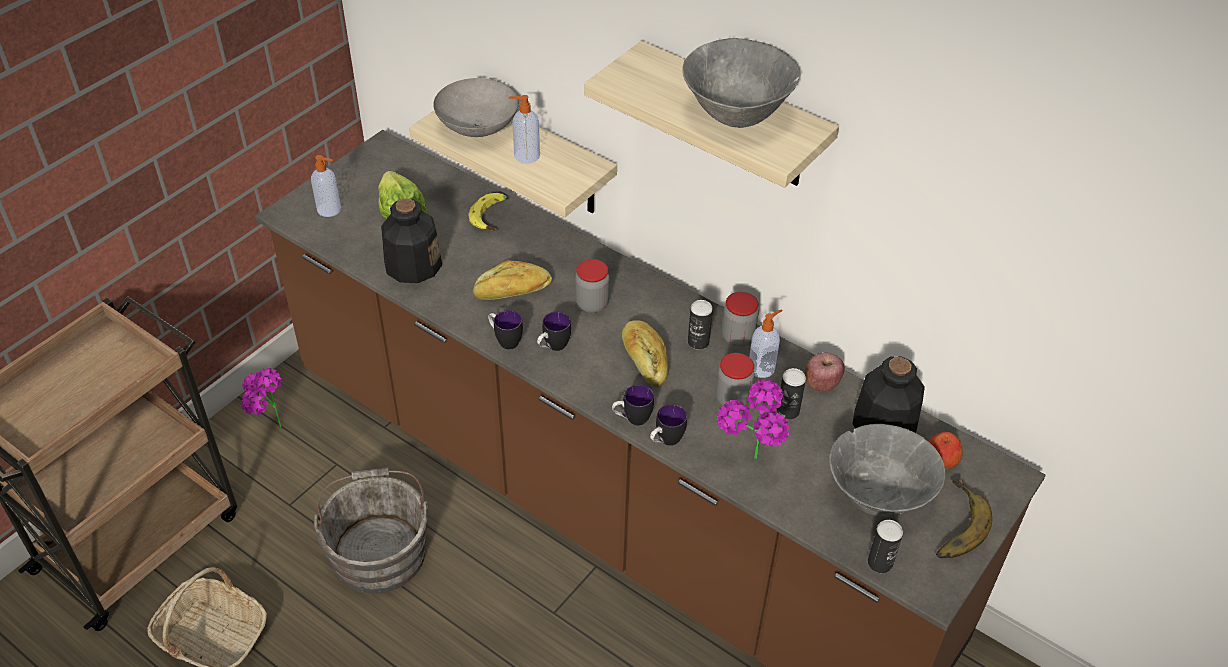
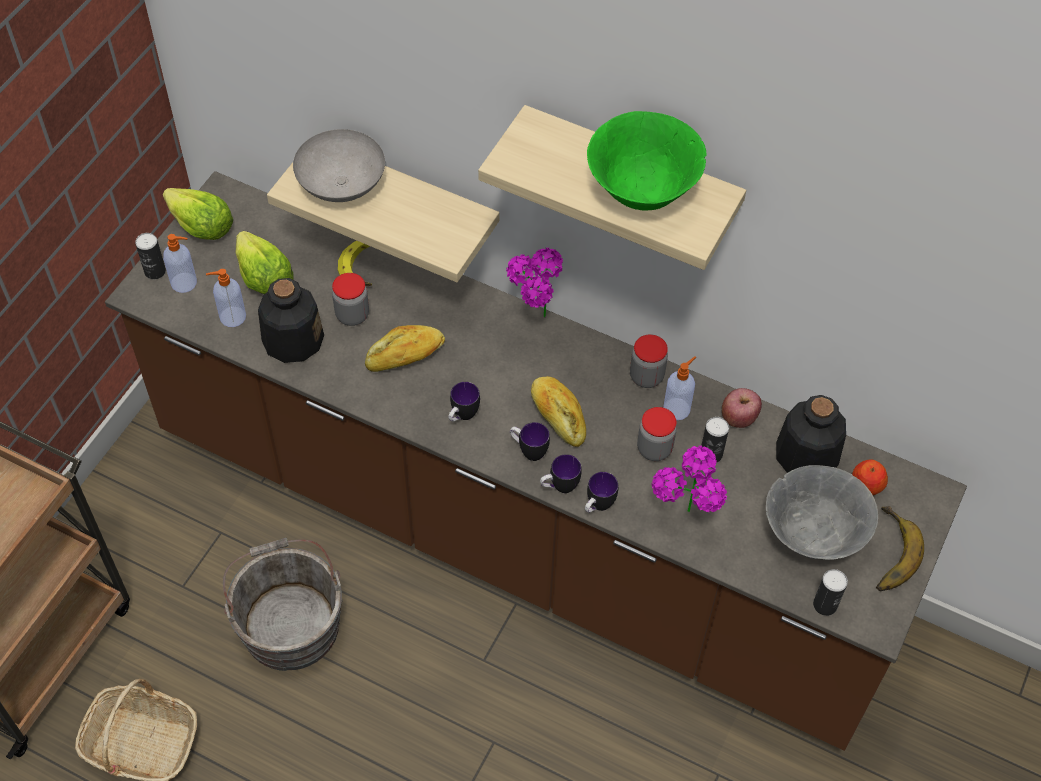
camera: 10 degrees left, 10 degrees up
(270, 429) = (138, 504): potted plant -> potted plant (533, 322)
(357, 169) = (200, 226): none -> lettuce
(505, 340) = (411, 416): mug -> mug (528, 450)
(525, 156) = (401, 214): soap dispenser -> soap dispenser (231, 317)
(592, 304) = (491, 359): jar -> jar (352, 315)
(698, 342) = (608, 388): can -> can (155, 271)
(736, 116) = (642, 192): grey bowl -> green bowl

